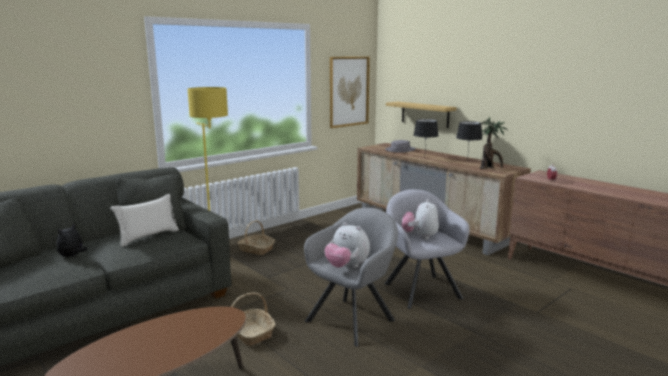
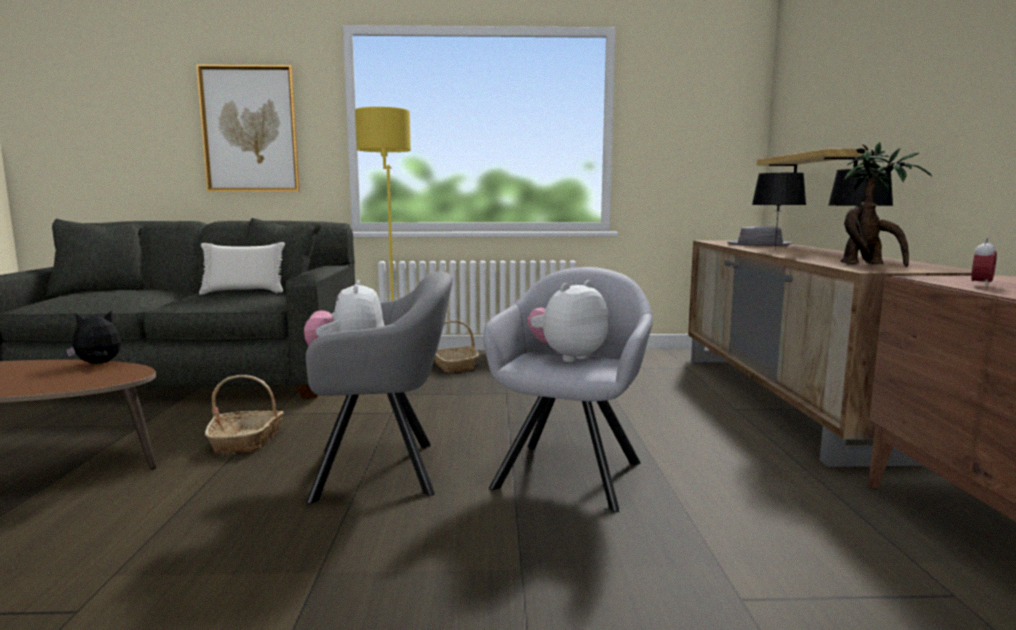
camera: 40 degrees right, 5 degrees down
(72, 256) = (153, 295): plush toy -> plush toy (99, 363)
(348, 91) = (698, 144): picture -> picture (250, 129)

